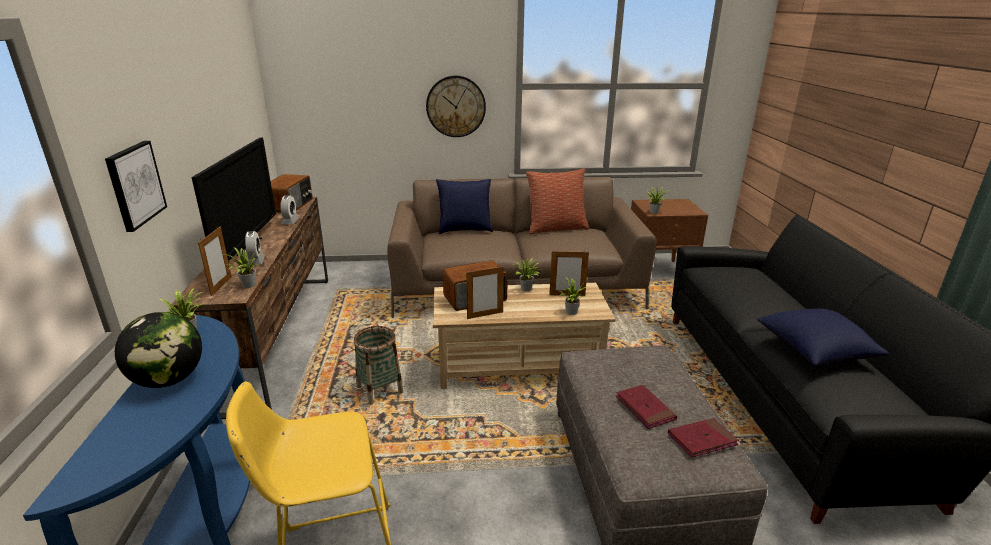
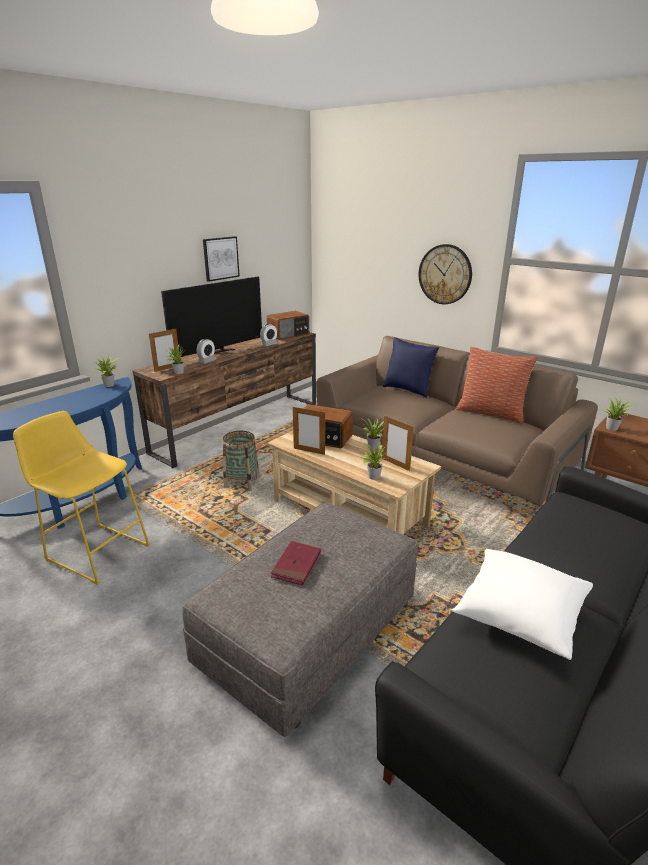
camera: 45 degrees right, 0 degrees up
(135, 185) = (120, 288): picture -> picture (220, 258)
(169, 380) = (64, 402): globe -> none
(702, 440) = (291, 609): red book -> none
(814, 351) = (519, 615): blue pillow -> white pillow

